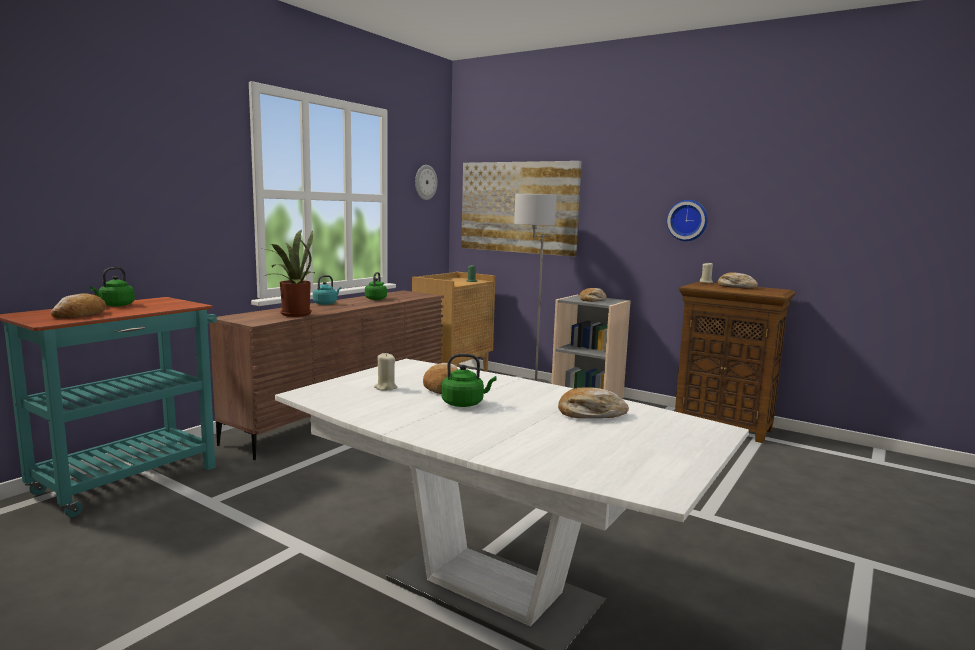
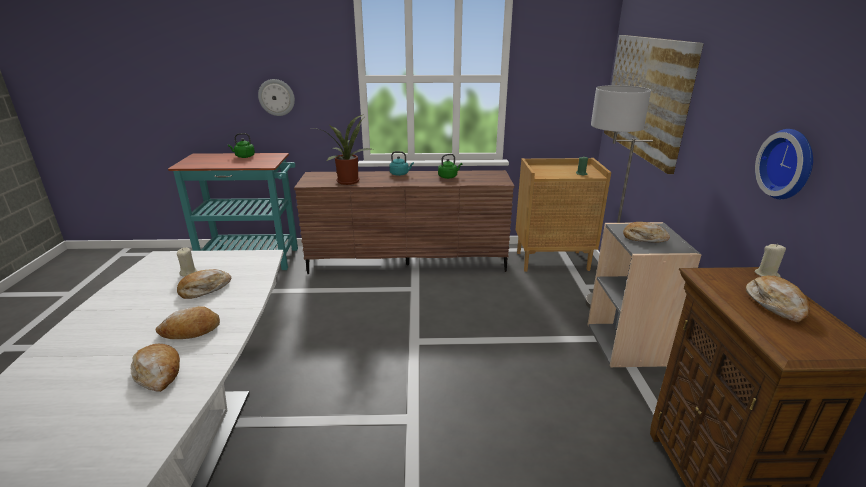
camera: 55 degrees right, 15 degrees up
(80, 315) = (208, 162): bread -> bread (191, 330)
(425, 182) = (568, 59): wall clock -> wall clock (276, 97)
(465, 404) = (162, 311): green kettle -> none

